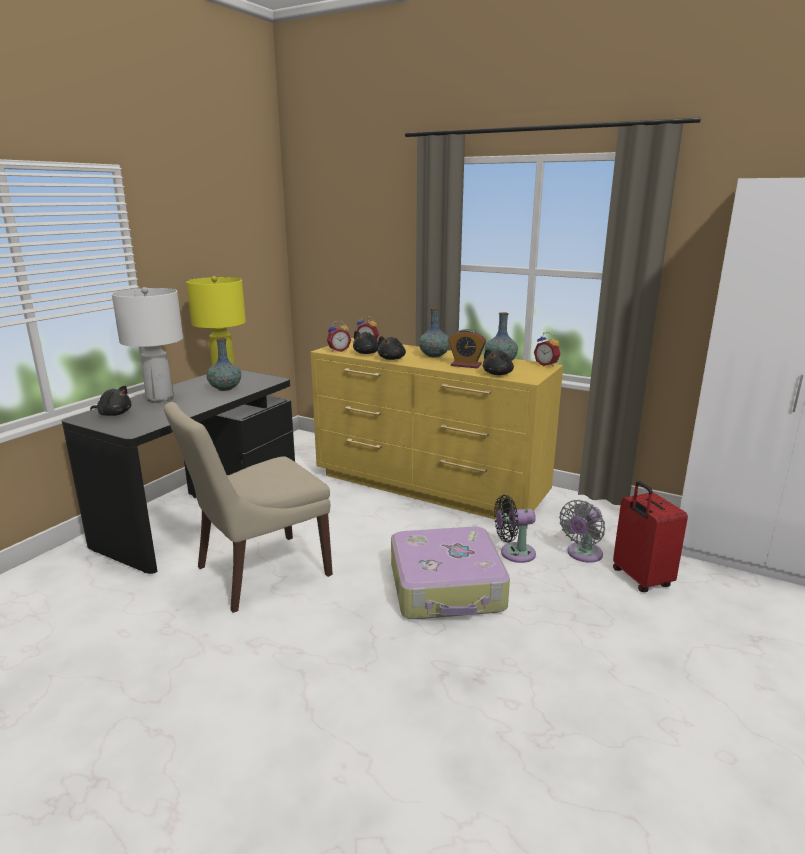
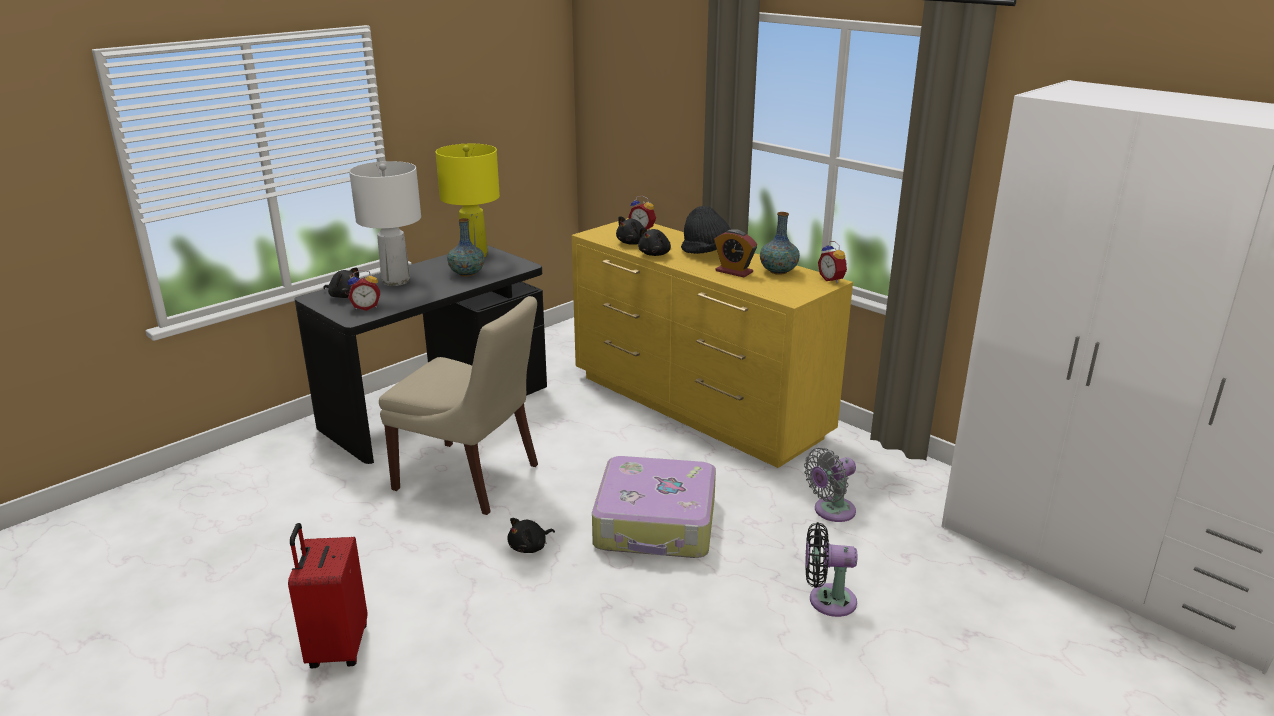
camera: 15 degrees right, 5 degrees up
(259, 573) = (471, 478): beige chair -> beige chair turned 135 degrees counterclockwise
(338, 350) = (603, 236): alarm clock -> alarm clock (366, 307)
(434, 356) = (707, 253): vase -> black hat
(498, 374) = (761, 288): black plush toy -> black plush toy (530, 547)
(514, 553) = (751, 498): black fan -> black fan (827, 600)
(640, 579) = (880, 549): red suitcase -> red suitcase (336, 648)

